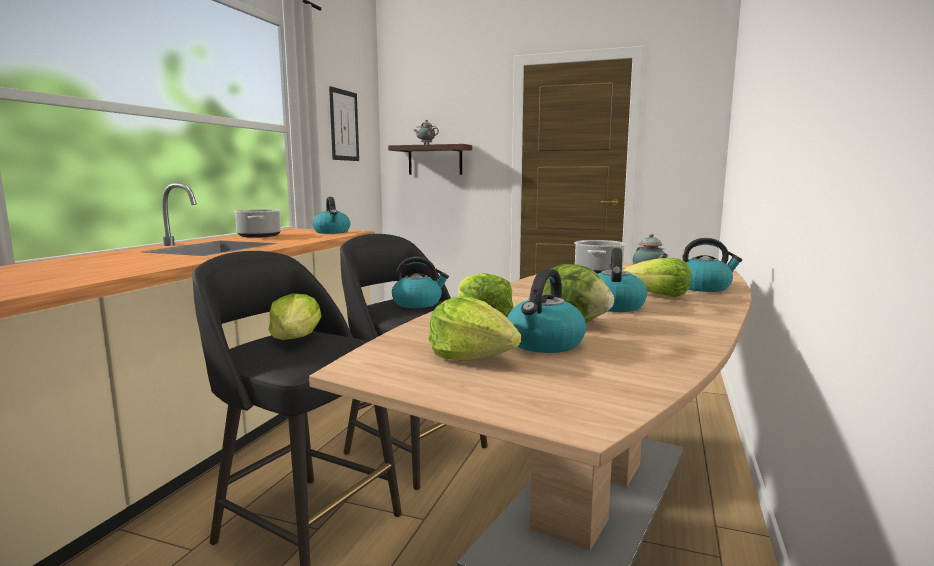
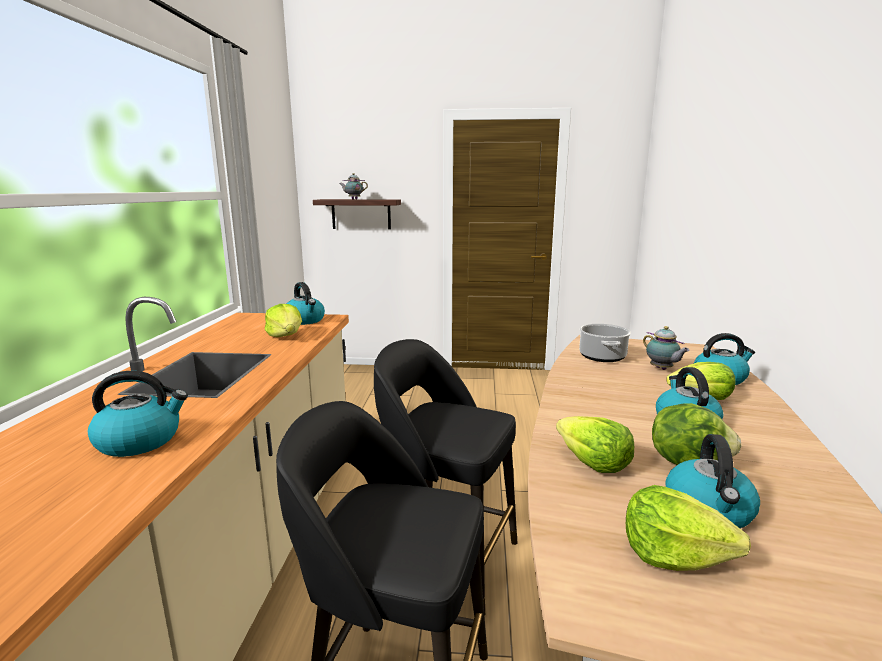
camera: 15 degrees left, 5 degrees up
(259, 236) = (229, 336): cooking pot -> none
(296, 339) = (386, 508): lettuce -> lettuce (286, 336)
(344, 125) = (269, 181): picture -> none
(418, 303) = (455, 417): kettle -> kettle (140, 441)

